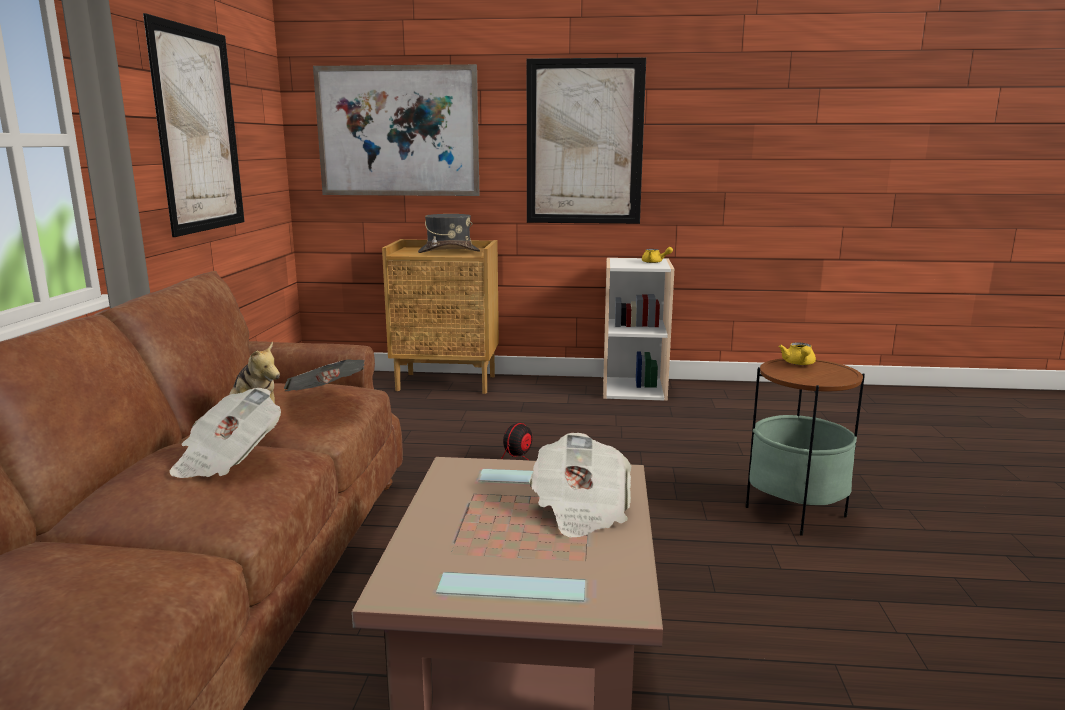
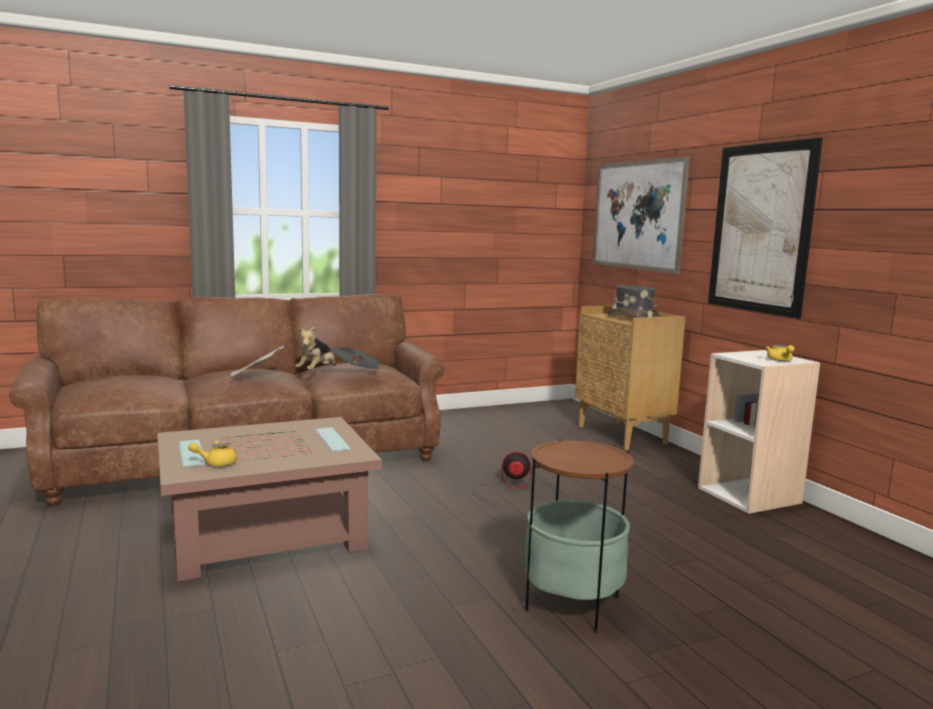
camera: 60 degrees right, 5 degrees down
(198, 130) = (466, 211): picture -> none
(580, 510) = (291, 453): newspaper -> none
(798, 364) = (595, 450): yellow teapot -> yellow teapot (216, 463)

